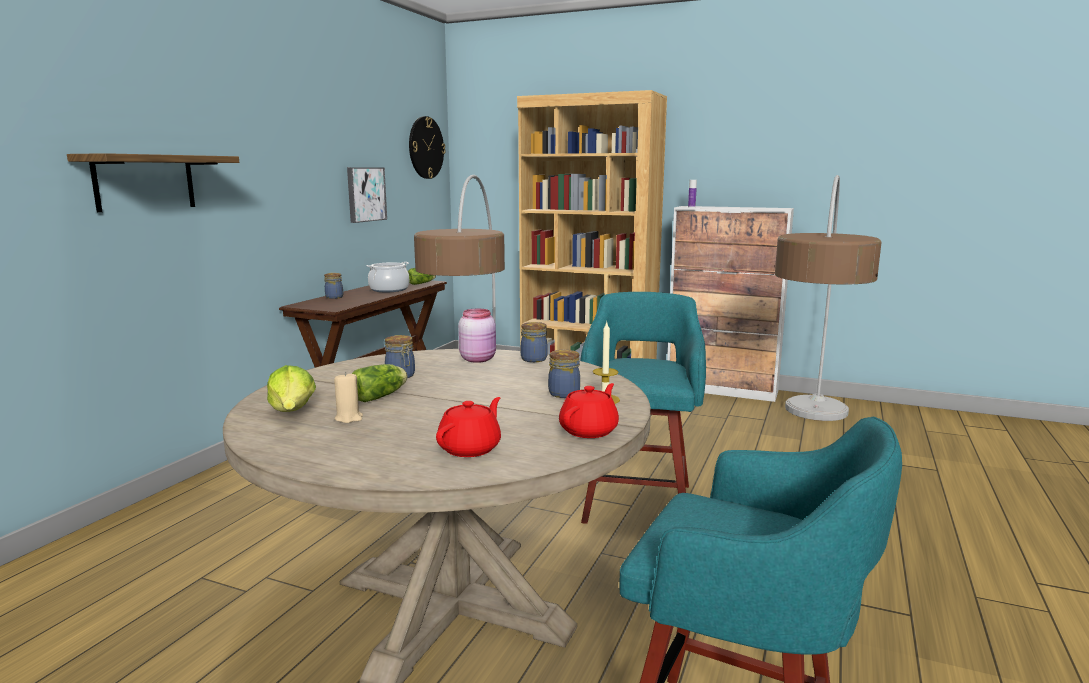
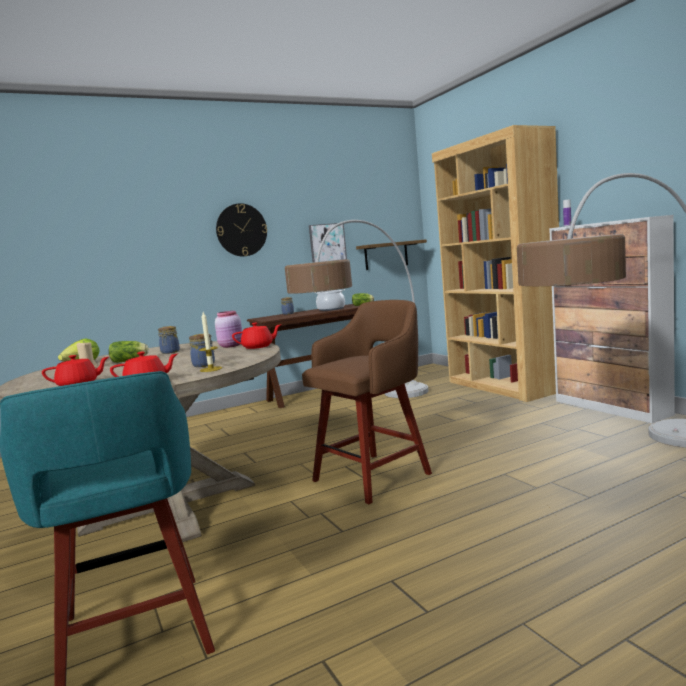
camera: 40 degrees right, 5 degrees down
(145, 182) = (149, 245): shelf -> shelf (386, 255)
(425, 147) = (392, 204): wall clock -> wall clock (241, 230)
(534, 359) = (258, 347): jar -> red teapot
(638, 501) = (374, 476): turquoise stool -> brown stool

